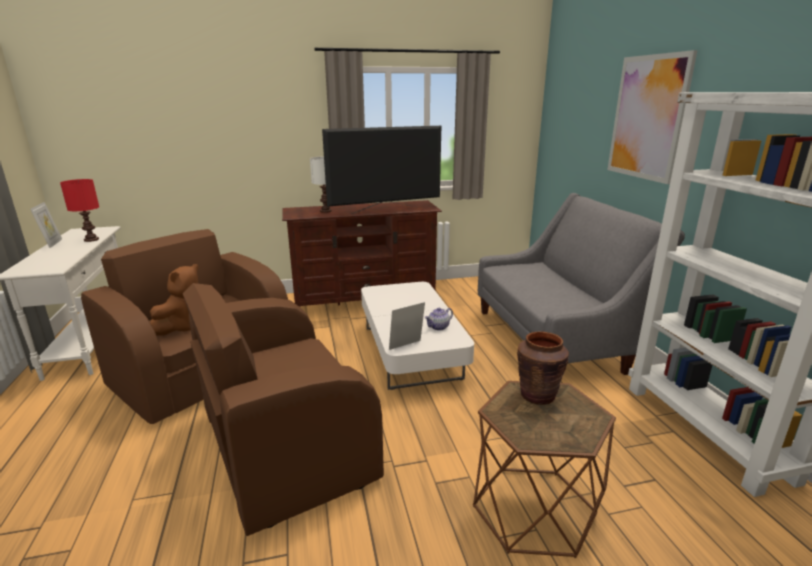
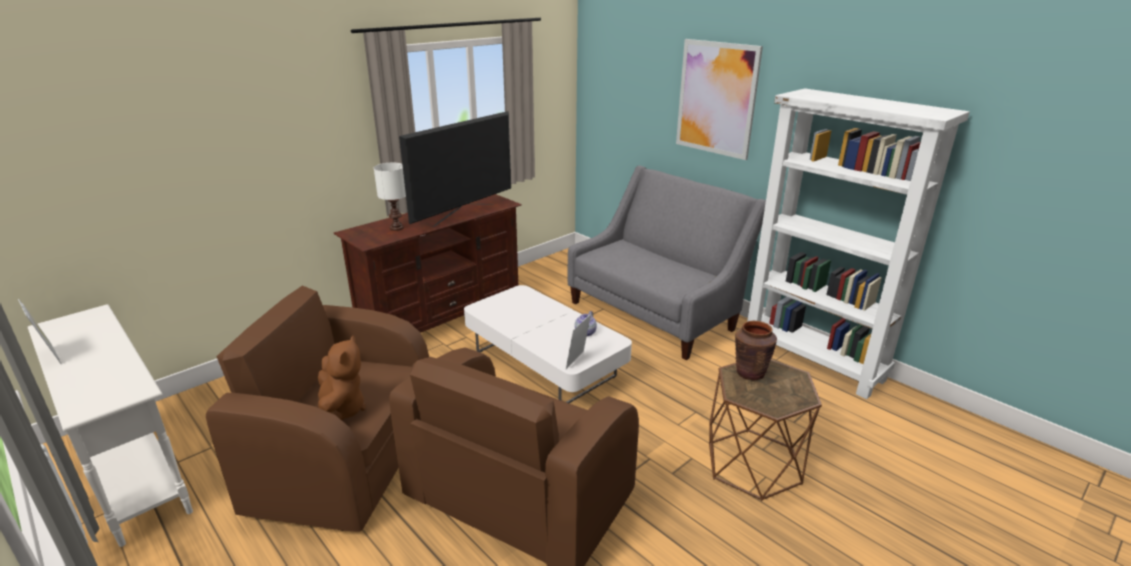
camera: 30 degrees left, 5 degrees up
(92, 240) = (107, 335): red table lamp -> none

